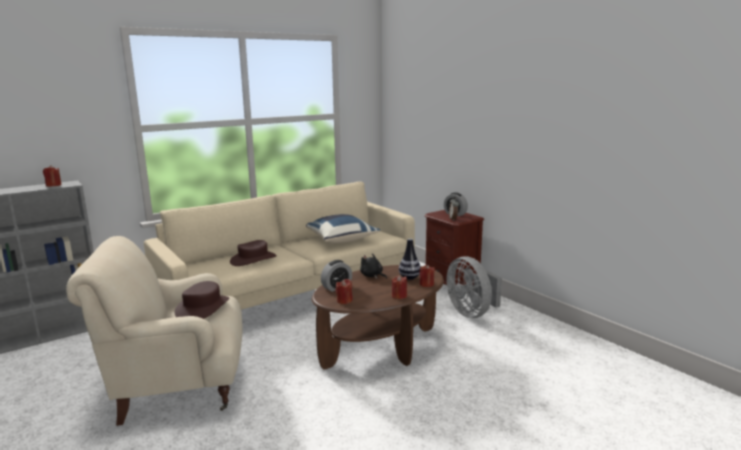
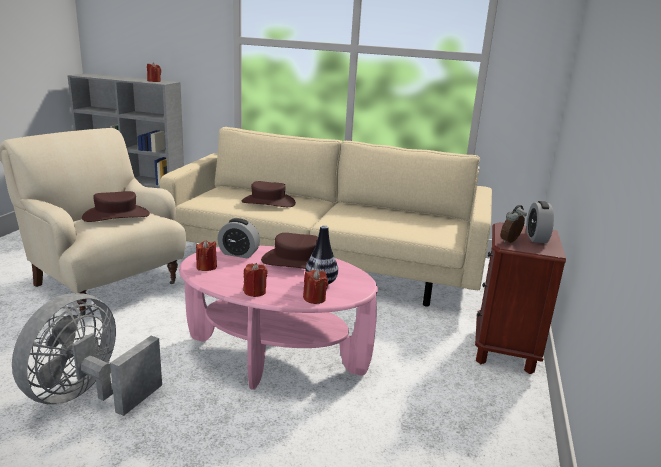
camera: 50 degrees right, 5 degrees up
(341, 240) = (388, 219): blue pillow -> none
(372, 276) = (297, 261): black plush toy -> brown hat
(380, 347) = (275, 355): brown coffee table -> pink coffee table
(472, 312) = (454, 393): grey fan -> grey fan (88, 395)

